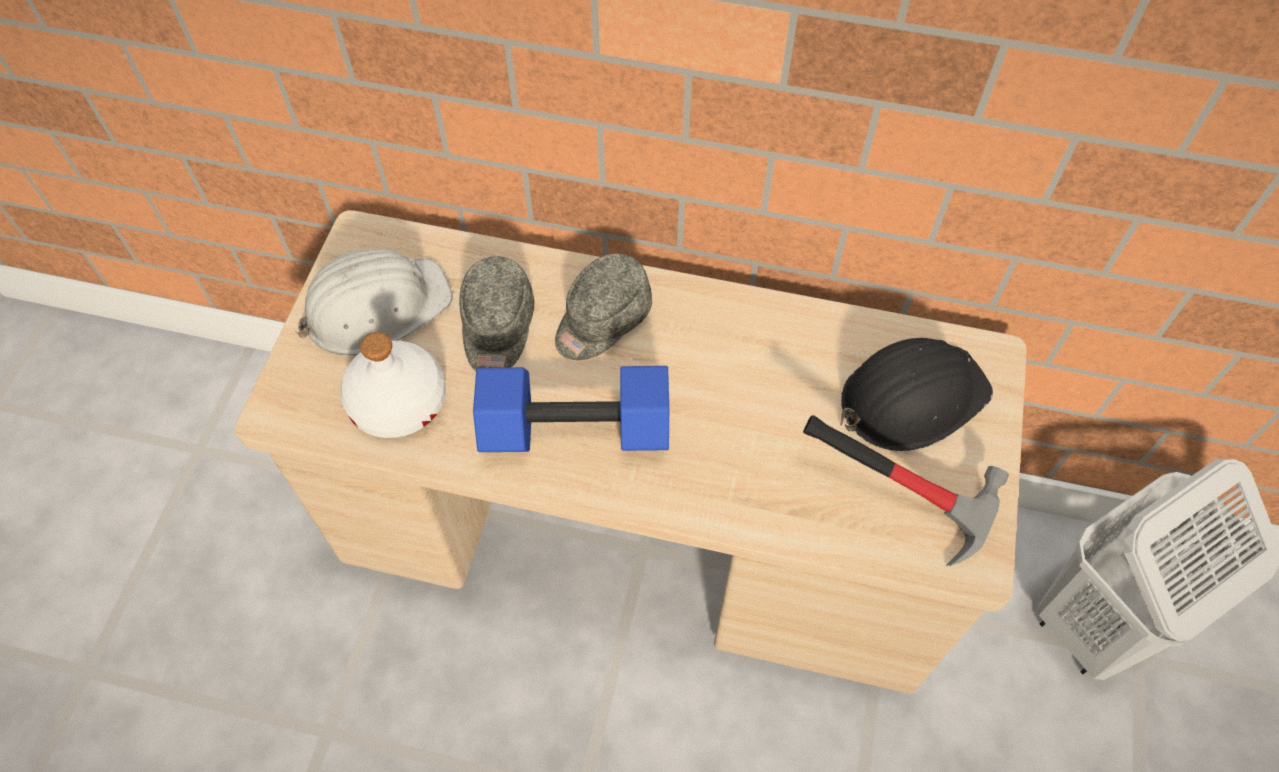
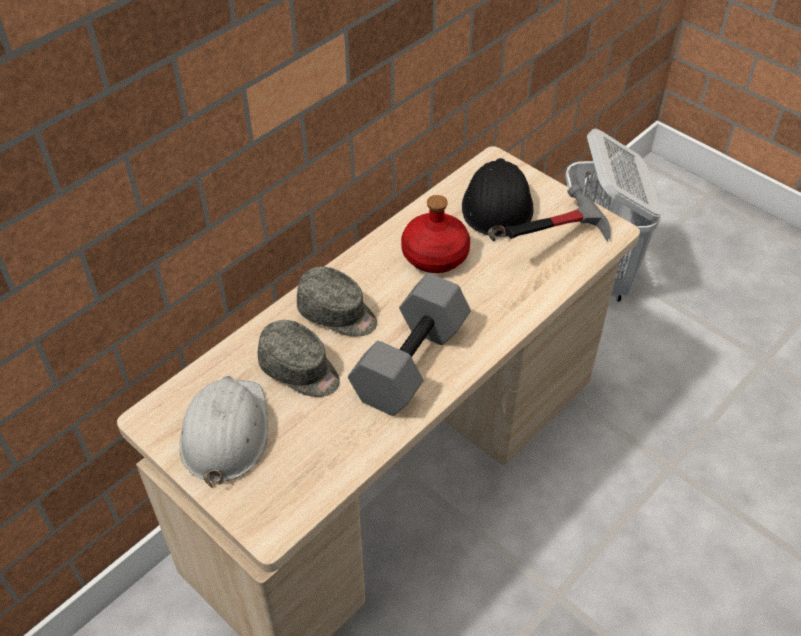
camera: 60 degrees left, 10 degrees down
(400, 402) = (318, 449): white bottle -> none
(578, 427) = (409, 360): blue dumbbell -> grey dumbbell
(601, 320) = (337, 314): grey cap -> grey cap turned 45 degrees counterclockwise
(767, 371) = (435, 254): none -> red bottle

